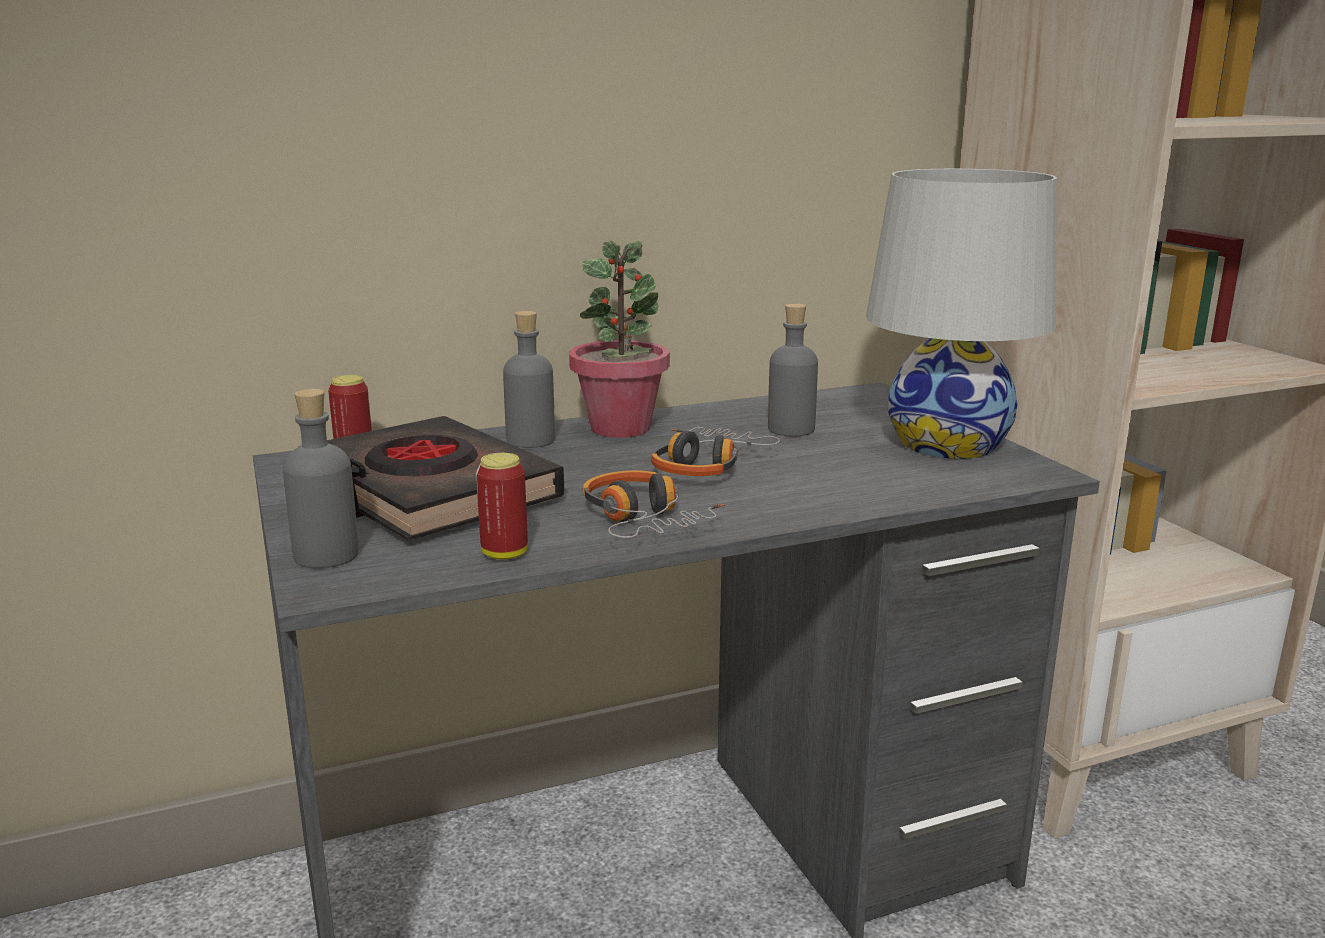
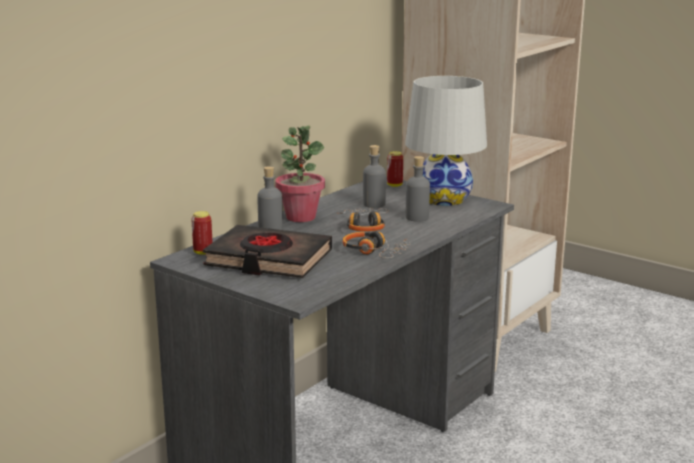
camera: 30 degrees left, 0 degrees up
(326, 555) = (275, 290): grey bottle -> grey bottle (417, 217)
(504, 554) = (344, 274): can -> can (394, 185)

